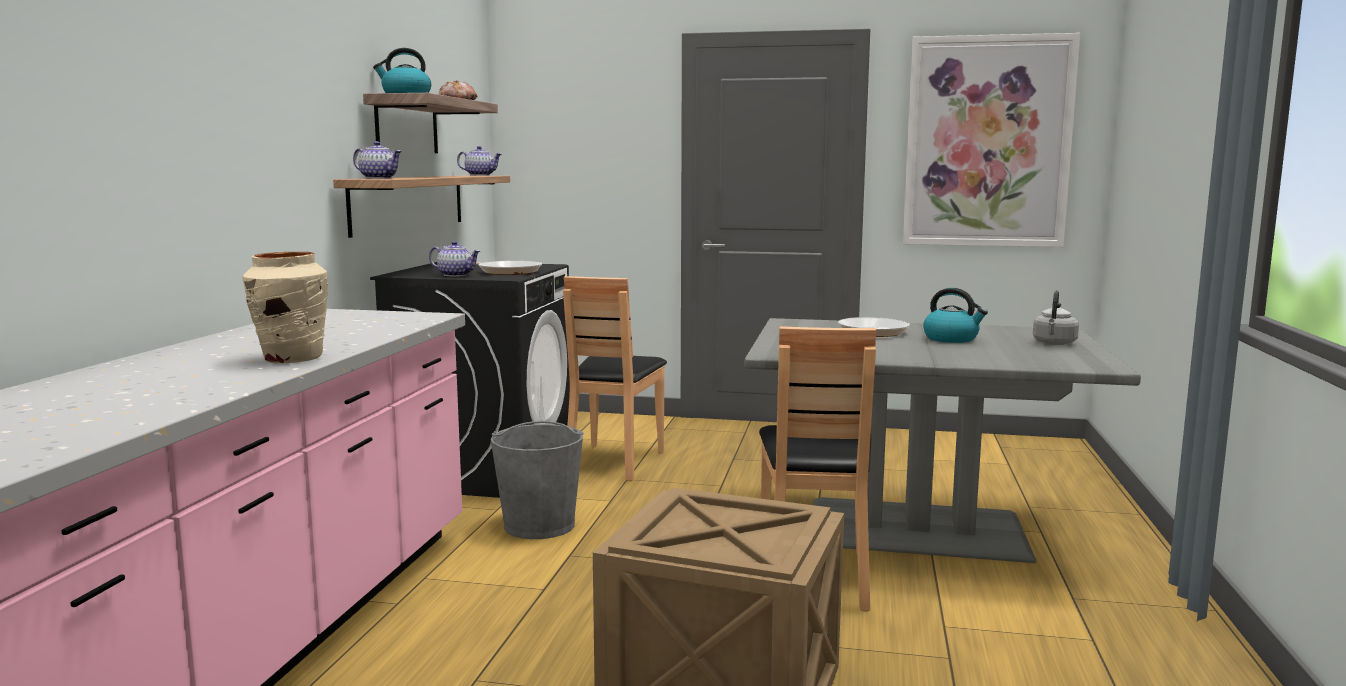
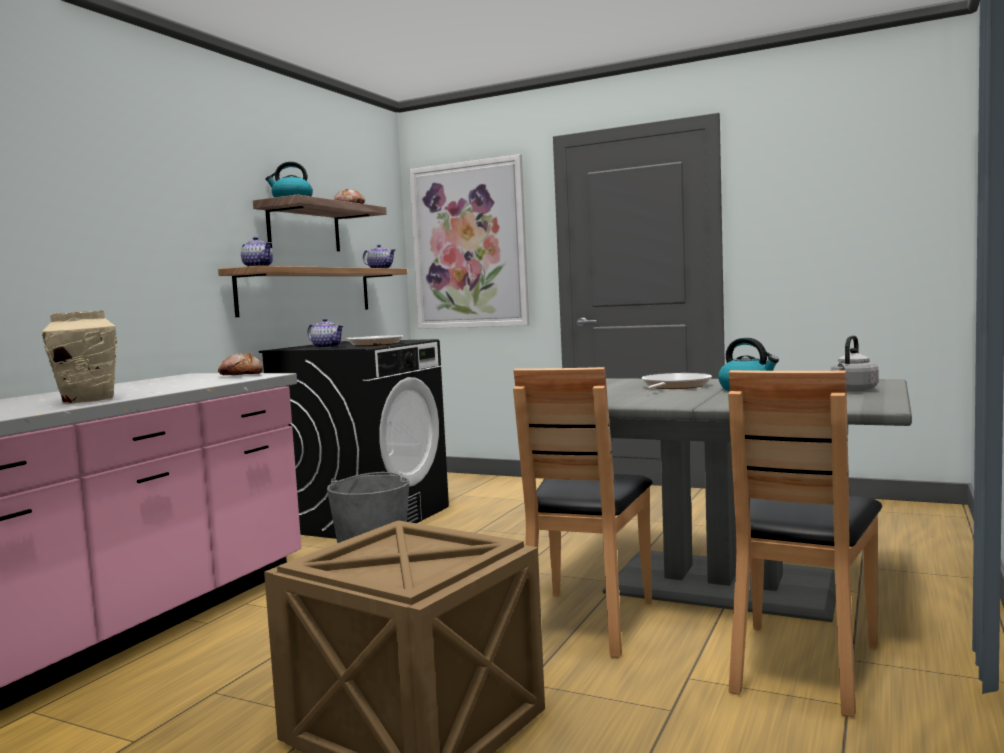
camera: 15 degrees right, 5 degrees down
(399, 315) = (241, 375): none -> bread
(614, 462) = (479, 515): brown chair -> brown chair (803, 666)
(987, 142) = (840, 208): picture -> picture (469, 245)

